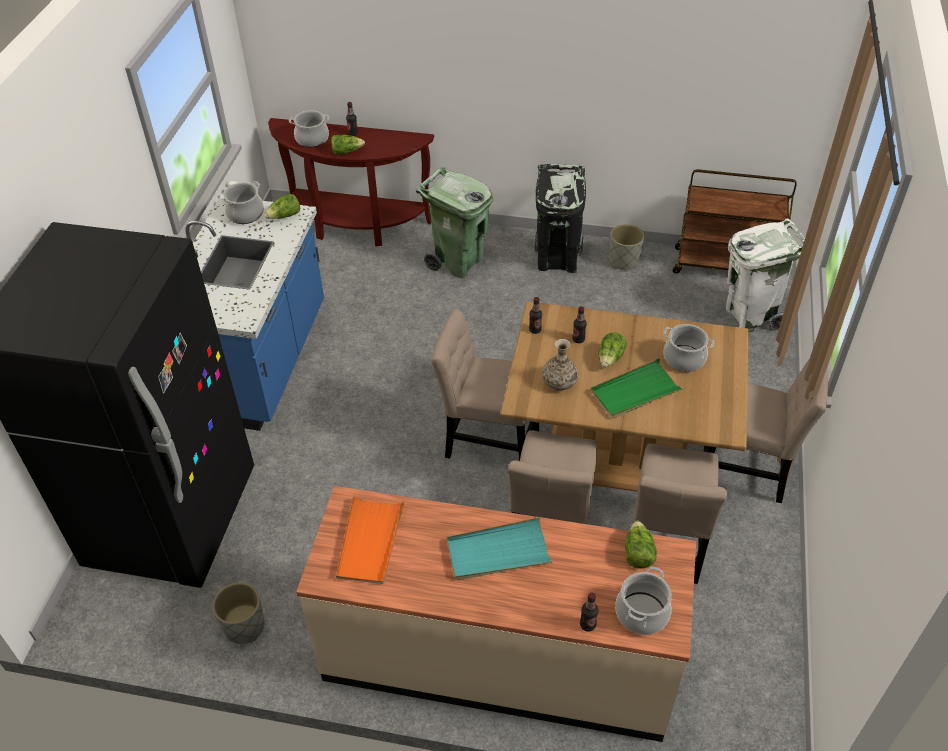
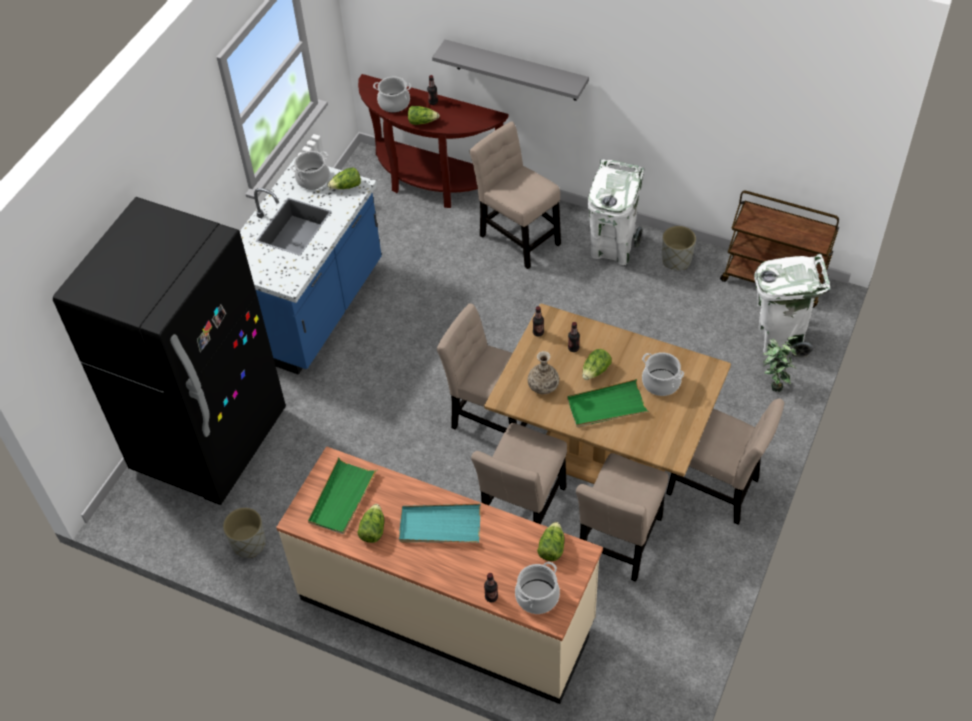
camera: 15 degrees right, 5 degrees up
(370, 542) = (342, 498): orange tray -> green tray
(418, 572) = (372, 529): none -> lettuce
(440, 83) = (516, 70): none -> grey shelf
(458, 262) = (517, 236): green trash can -> beige chair
(557, 259) = (612, 248): black trash can -> white trash can
(761, 358) = (774, 383): none -> potted plant

